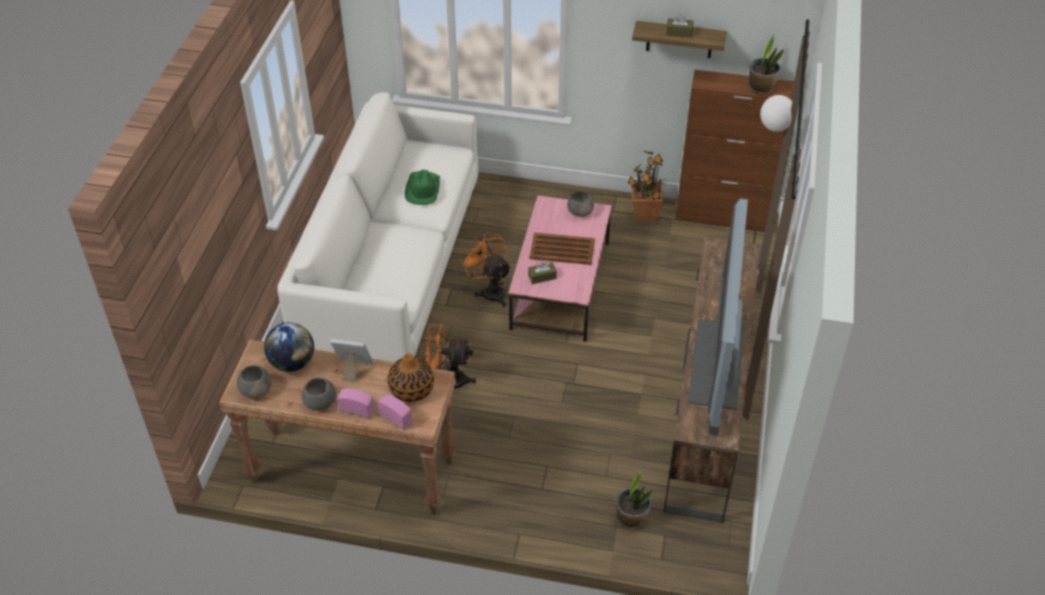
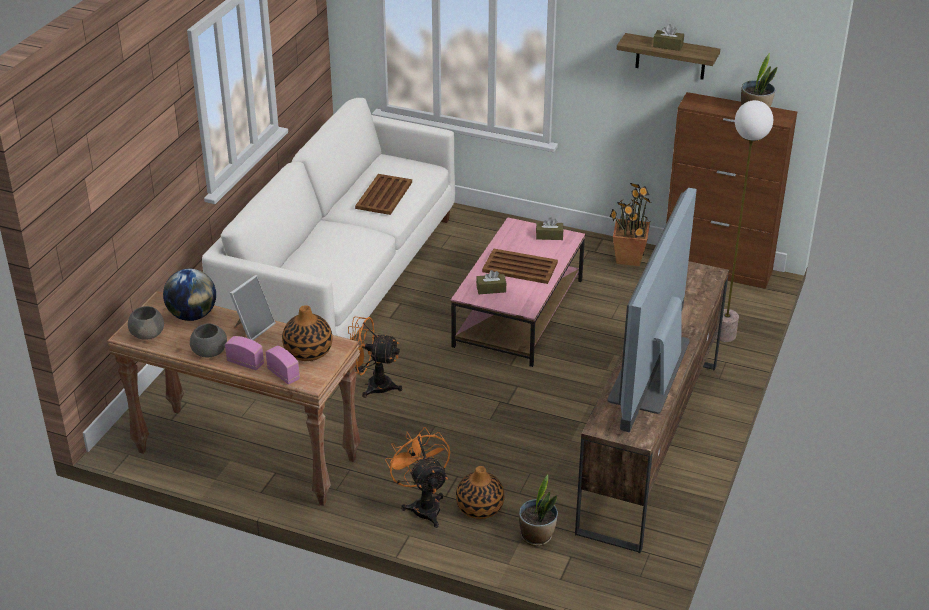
camera: 10 degrees right, 10 degrees down
(353, 370) = (253, 328): picture frame -> picture frame turned 105 degrees clockwise
(423, 189) = (383, 195): green hat -> brown tray
(490, 291) = (441, 310): orange fan -> orange fan (423, 505)
(574, 496) = (479, 507): none -> vase
(580, 211) = (549, 236): grey bowl -> brown tissue box

